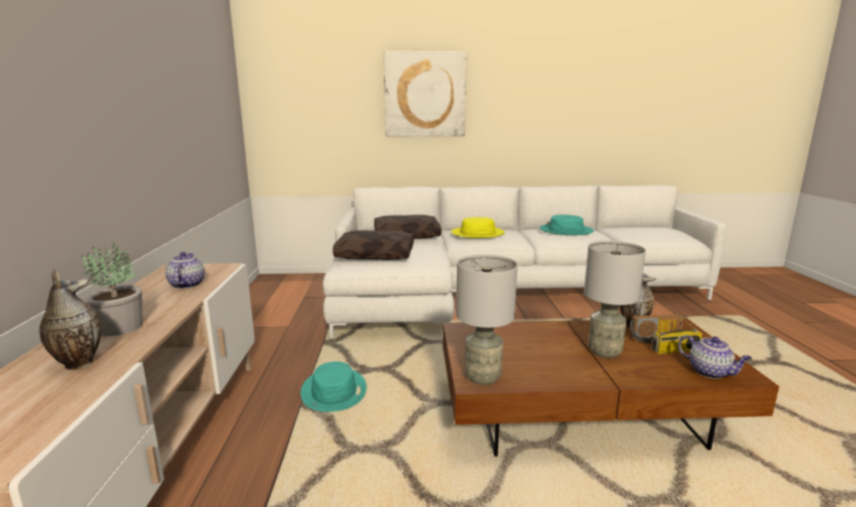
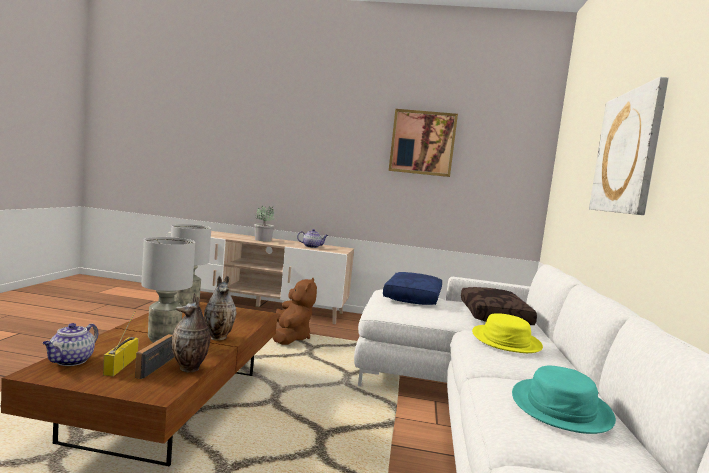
camera: 100 degrees right, 10 degrees down
(77, 363) = (233, 236): vase -> vase (219, 337)
(175, 69) = (422, 143): none -> picture
(334, 391) = (290, 338): turquoise hat -> brown plush toy
(376, 254) = (414, 298): brown pillow -> blue pillow
(710, 372) = (71, 361): teapot -> teapot turned 45 degrees counterclockwise

